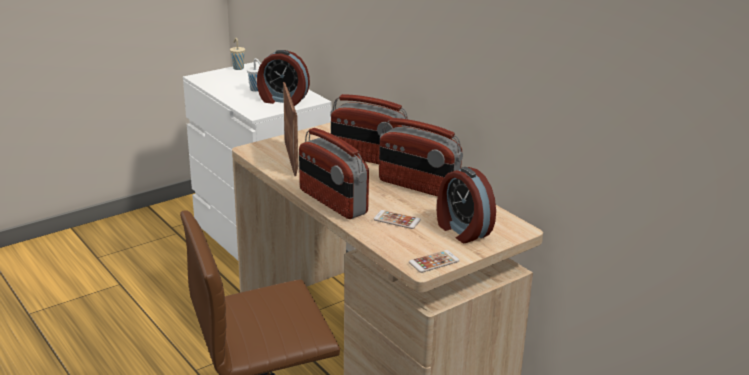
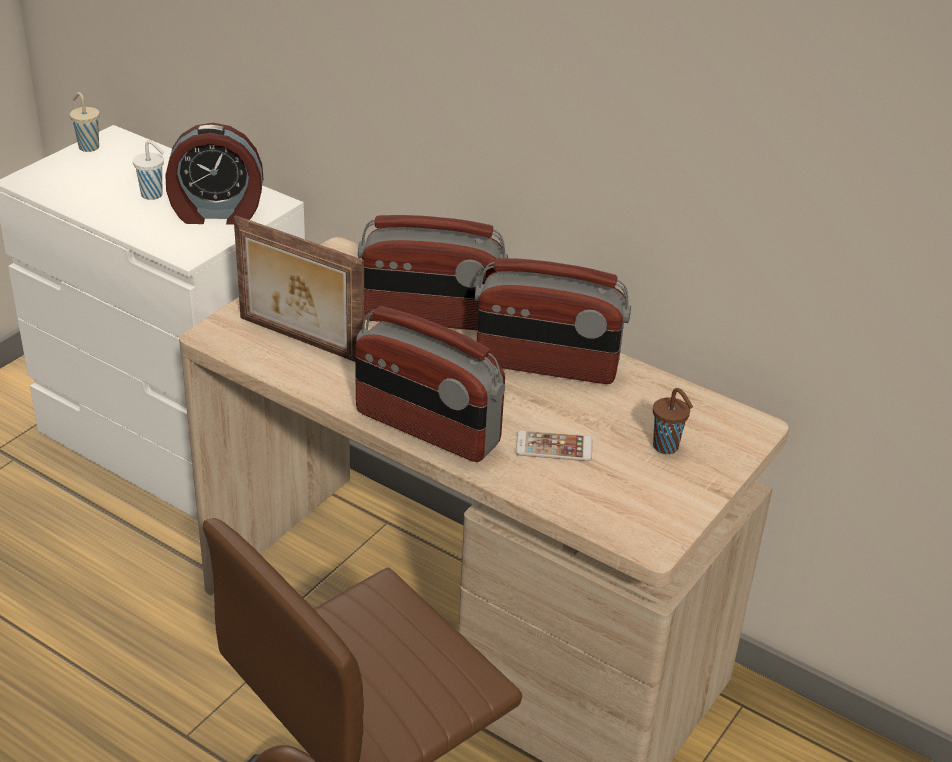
camera: 20 degrees left, 10 degrees up
(291, 158) = (299, 341): picture frame -> picture frame turned 150 degrees clockwise
(434, 262) = (661, 524): phone -> none
(462, 230) = (667, 447): alarm clock -> brown cup

